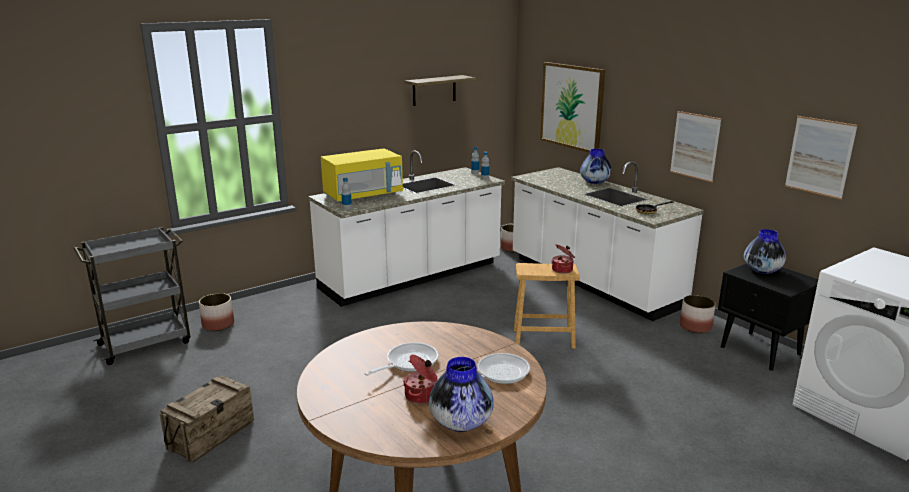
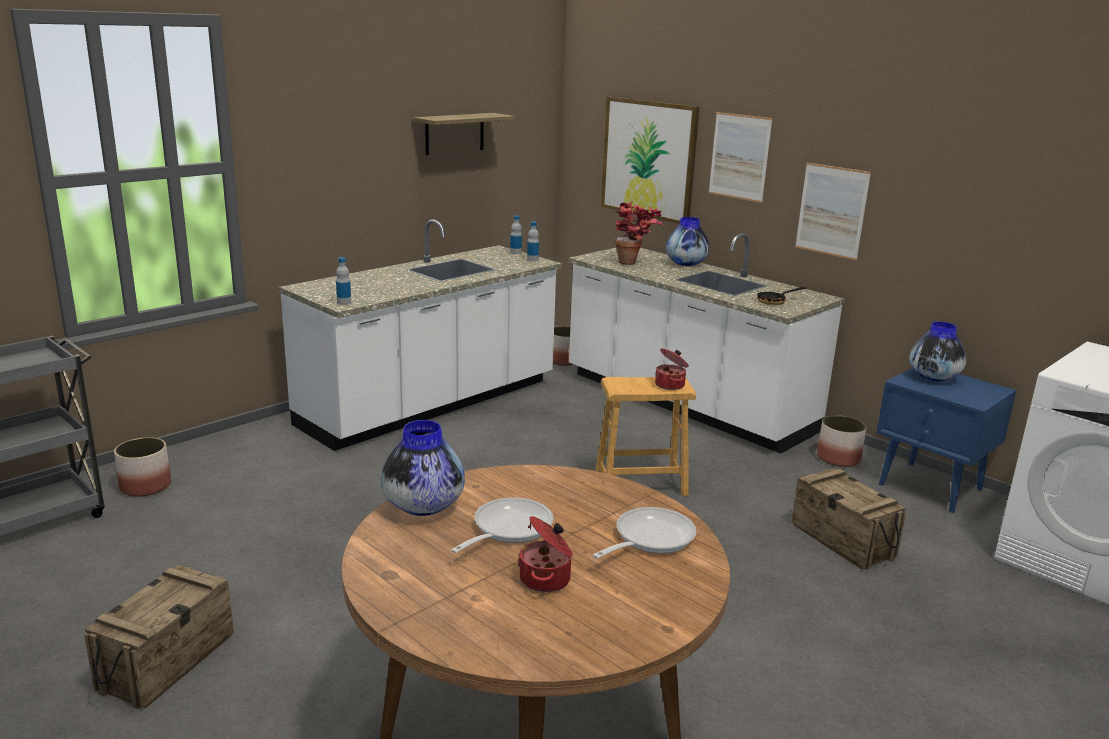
camera: 10 degrees left, 0 degrees up
(363, 195) = (363, 285): yellow microwave -> none
(461, 422) = (621, 618): vase -> vase (423, 506)
(556, 181) = (633, 263): none -> potted plant
(680, 385) = (843, 540): none -> crate
(761, 351) = (931, 487): black nightstand -> blue nightstand
(819, 157) = (1011, 222): picture -> picture (739, 157)

